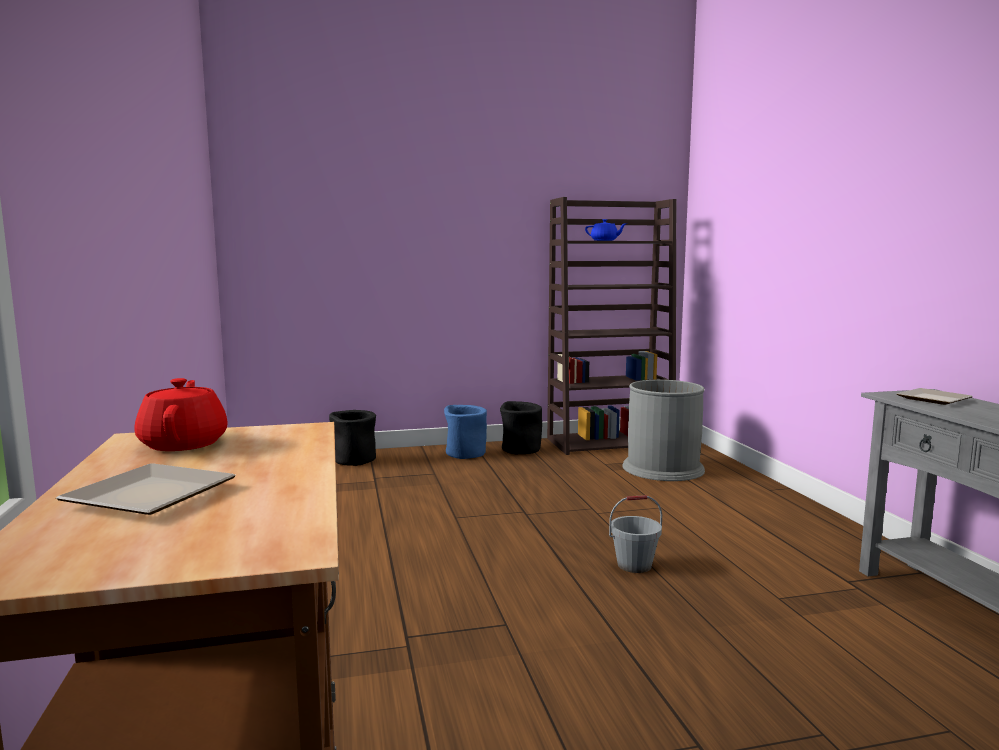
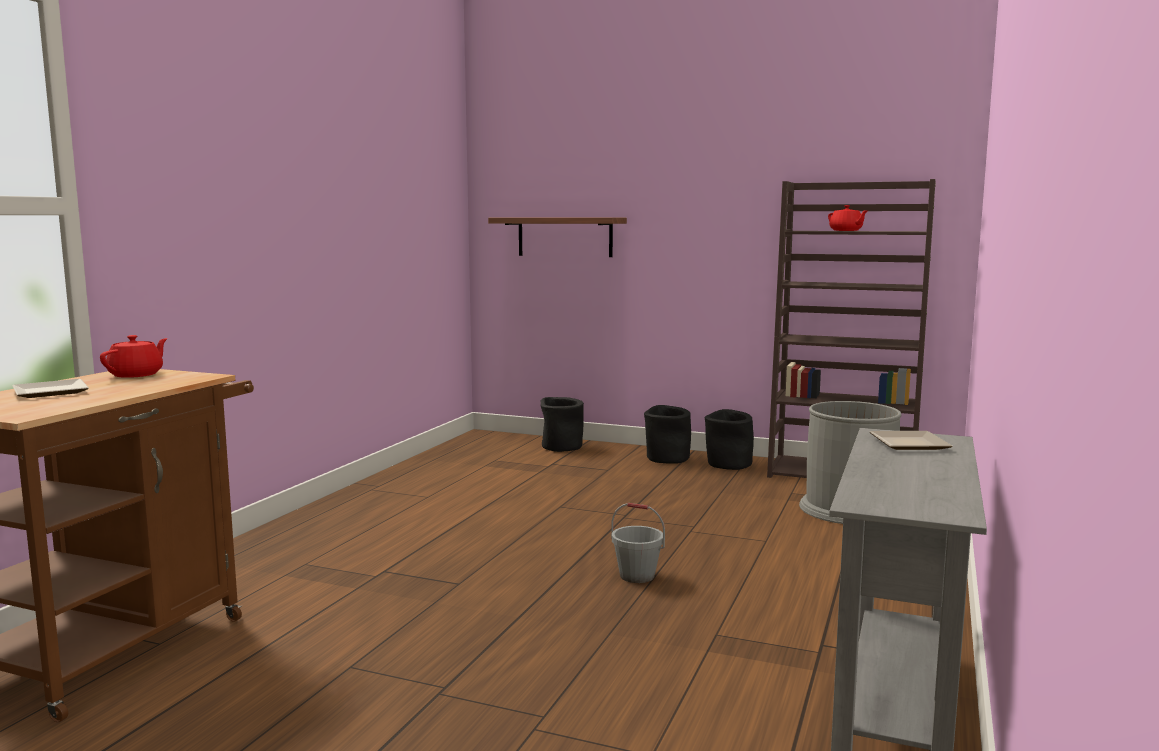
camera: 35 degrees right, 0 degrees up
(334, 248) = (565, 237): none -> shelf
(464, 453) = (666, 458): blue planter -> black planter
(604, 240) = (846, 230): blue teapot -> red teapot

